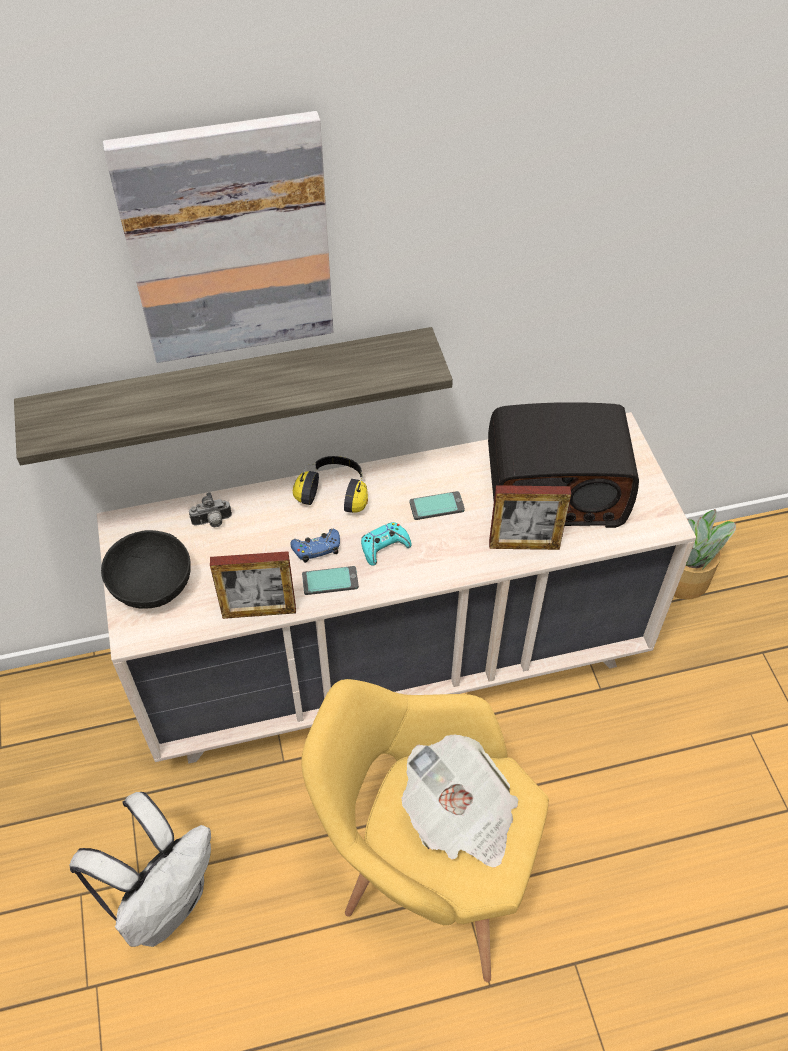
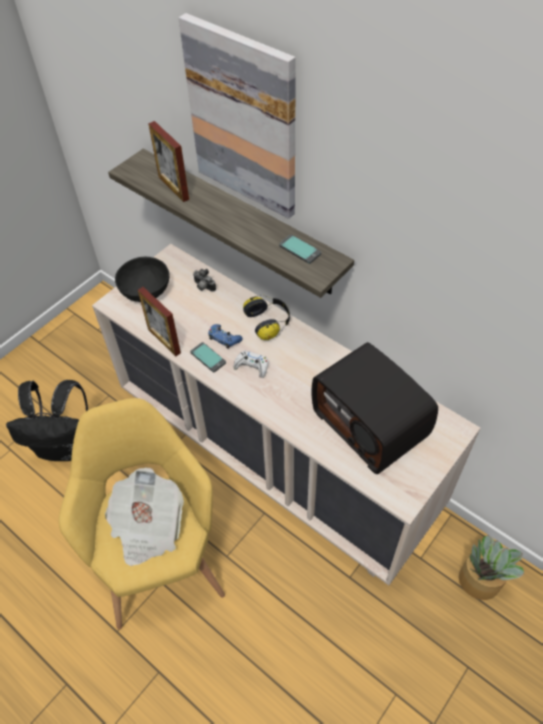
camera: 55 degrees right, 0 degrees up
(164, 901) = (66, 447): white backpack -> black backpack
(384, 547) = (252, 366): turquoise game controller -> white game controller
(436, 506) = (302, 372): phone -> phone (300, 249)
(524, 545) = (313, 431): picture frame -> picture frame (173, 188)

